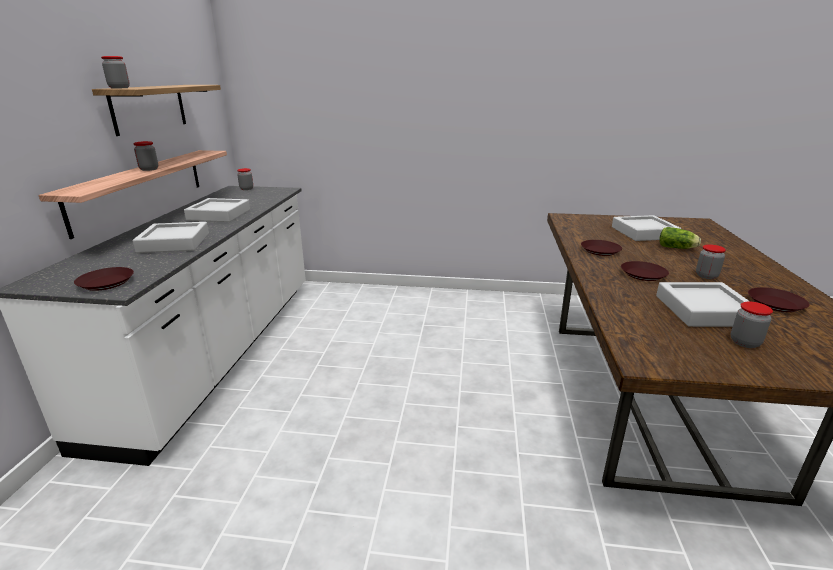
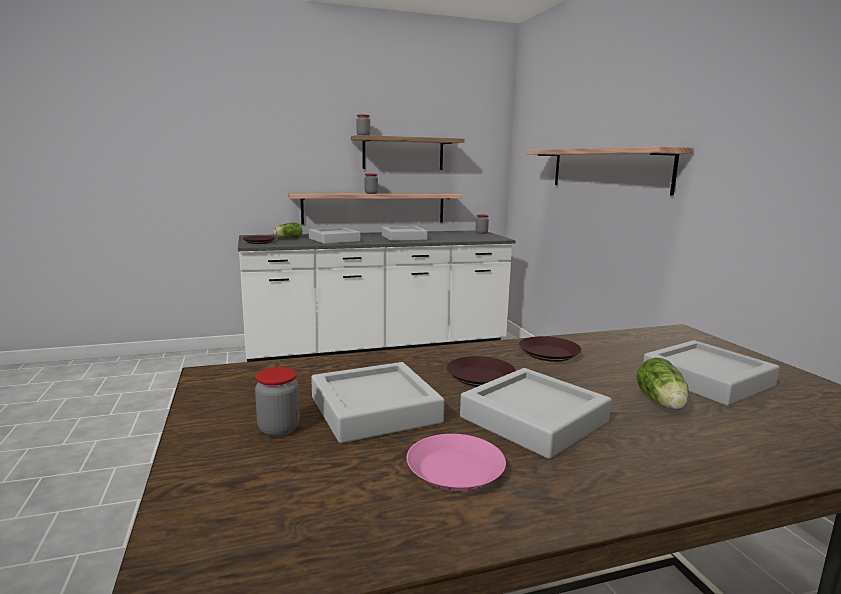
camera: 65 degrees right, 10 degrees down
(108, 264) = (287, 238): none -> lettuce
(396, 112) = (607, 169): none -> shelf
(706, 276) = (534, 419): jar -> grey tray
(775, 303) = (455, 469): brown plate -> pink plate

